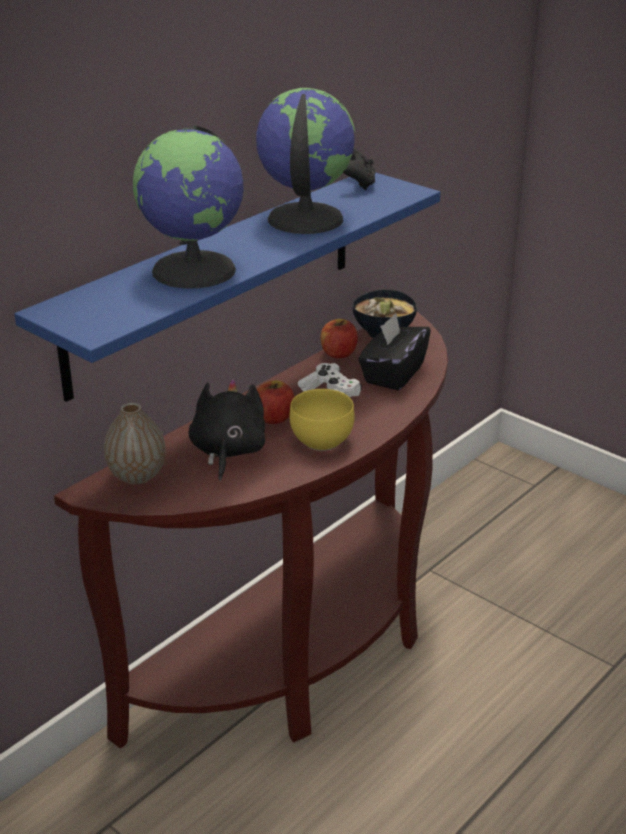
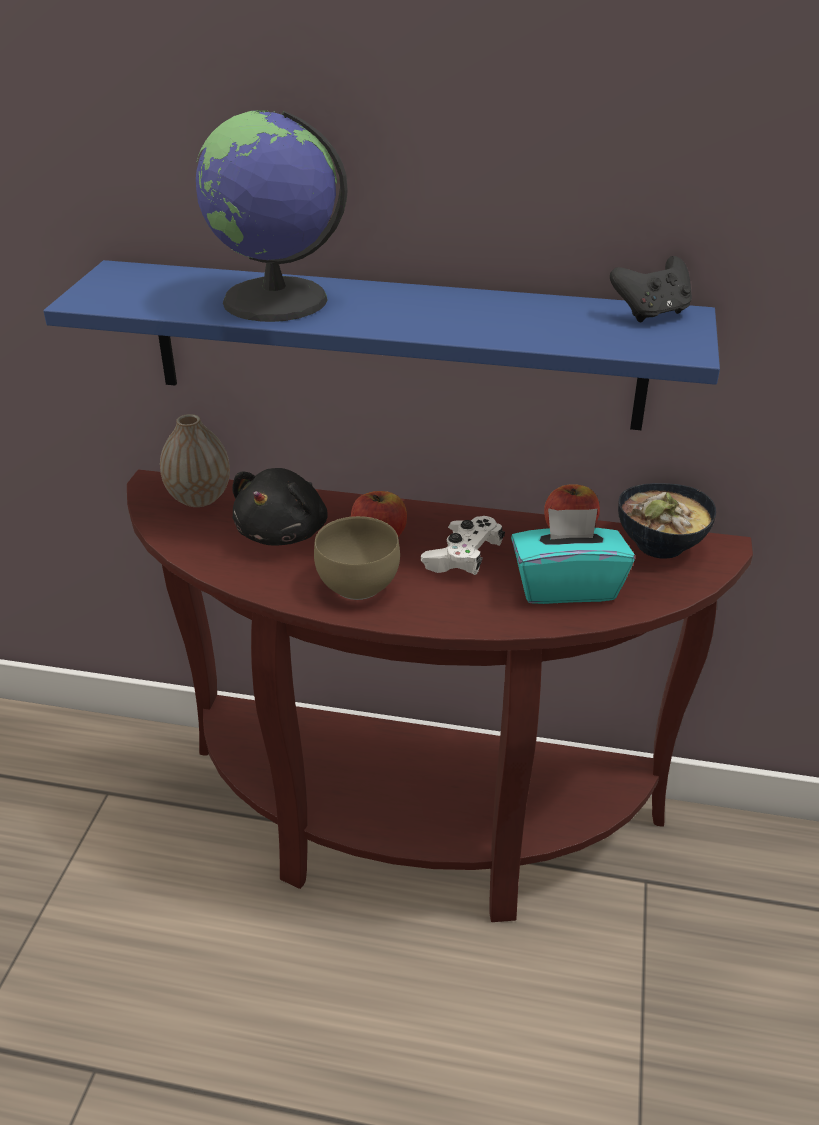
camera: 60 degrees right, 5 degrees up
(227, 452) = (284, 532): black plush toy -> black plush toy turned 135 degrees clockwise
(303, 219) = (491, 313): globe -> none
(322, 440) = (361, 585): yellow bowl -> brown bowl
(393, 374) = (566, 586): black tissue box -> turquoise tissue box

